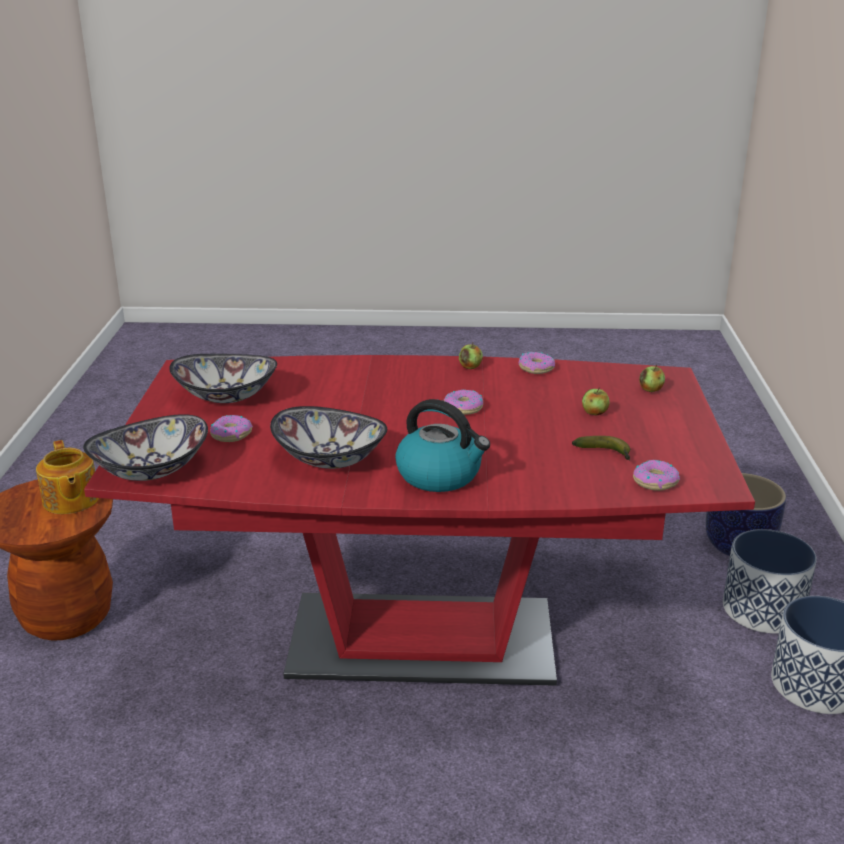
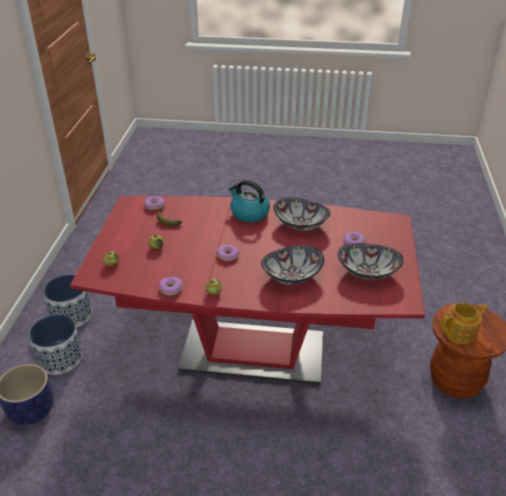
camera: 175 degrees left, 10 degrees up
(70, 500) = (460, 332): teapot -> teapot turned 90 degrees clockwise
(151, 471) = (384, 222): bowl -> bowl (291, 276)

